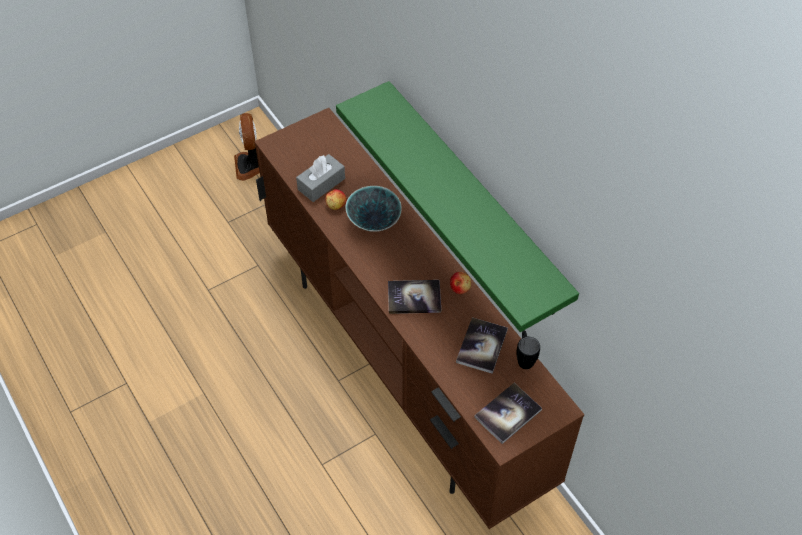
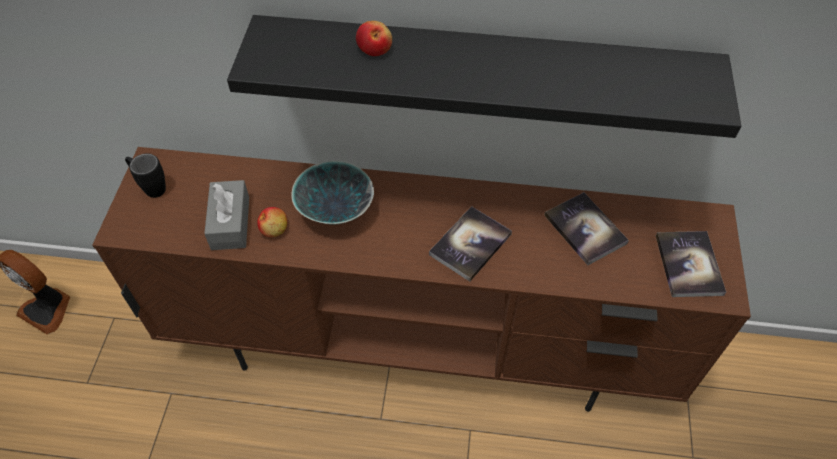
camera: 50 degrees left, 0 degrees up
(460, 288) = (495, 197): apple -> apple (375, 49)
(475, 200) = (481, 70): green shelf -> black shelf
(524, 357) = (629, 205): black mug -> black mug (150, 187)

